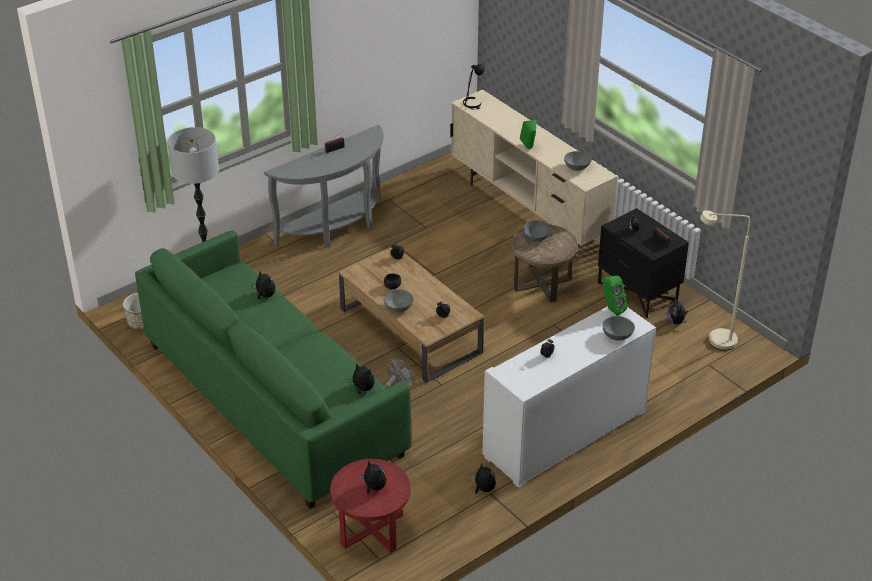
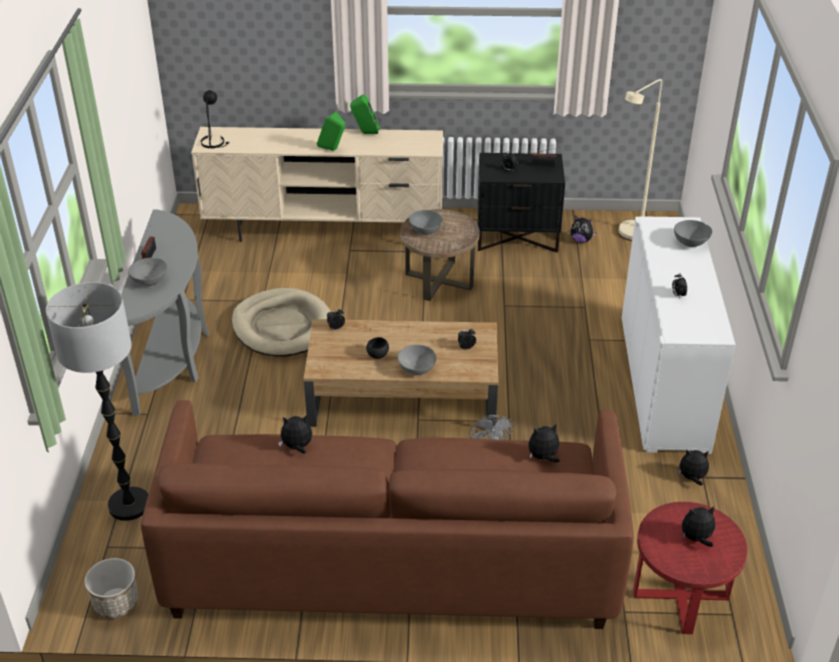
camera: 50 degrees left, 0 degrees up
(273, 399) = (392, 560): green sofa -> brown sofa
(413, 249) = (283, 326): none -> beige dog bed
(577, 167) = (400, 142): grey bowl -> grey bowl (149, 281)
(611, 309) = (648, 226): green speaker -> green speaker (365, 133)

